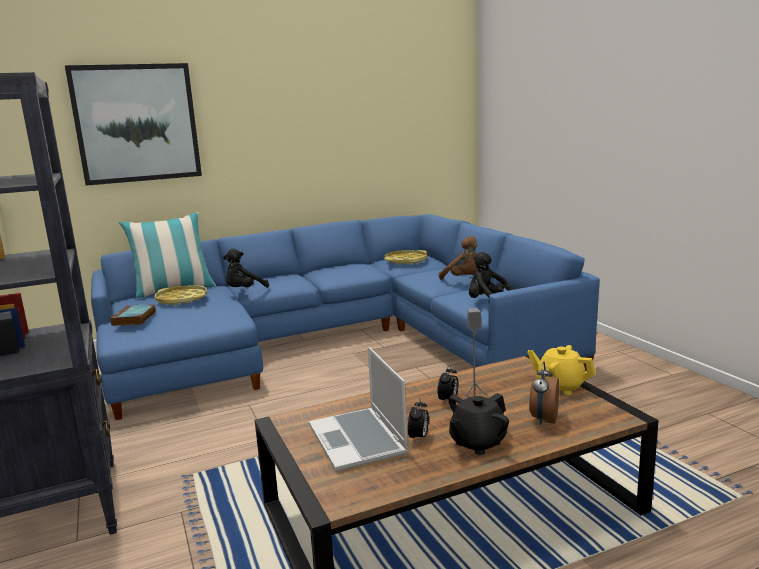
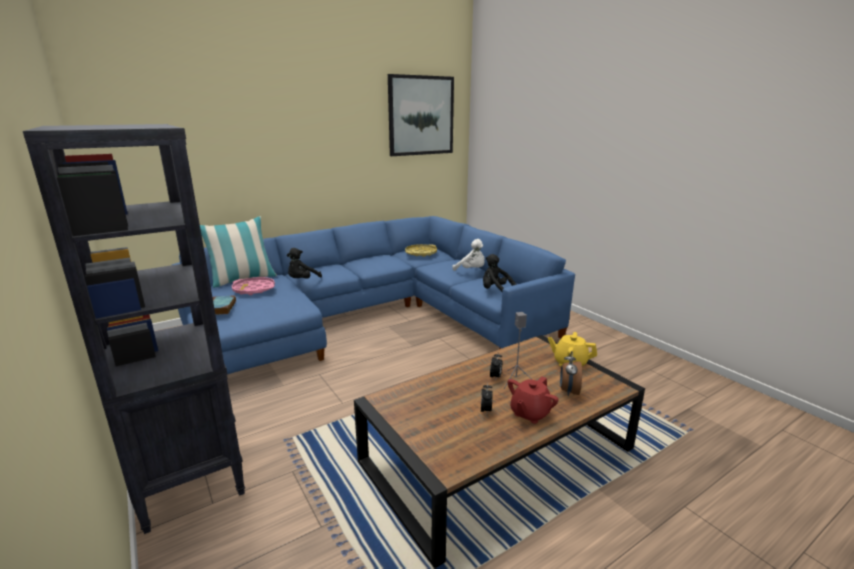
camera: 10 degrees left, 5 degrees up
(136, 123) = (205, 141): picture -> picture (421, 116)
(182, 299) = (254, 289): yellow tray -> pink tray
(359, 441) = (442, 416): laptop -> none
(464, 279) = (471, 270): brown plush toy -> white plush toy
(477, 443) = (529, 413): black teapot -> red teapot

